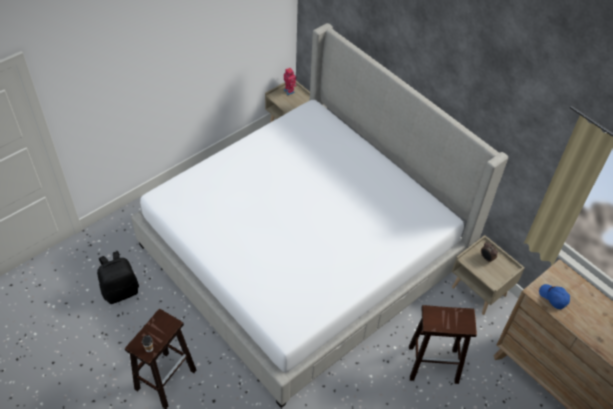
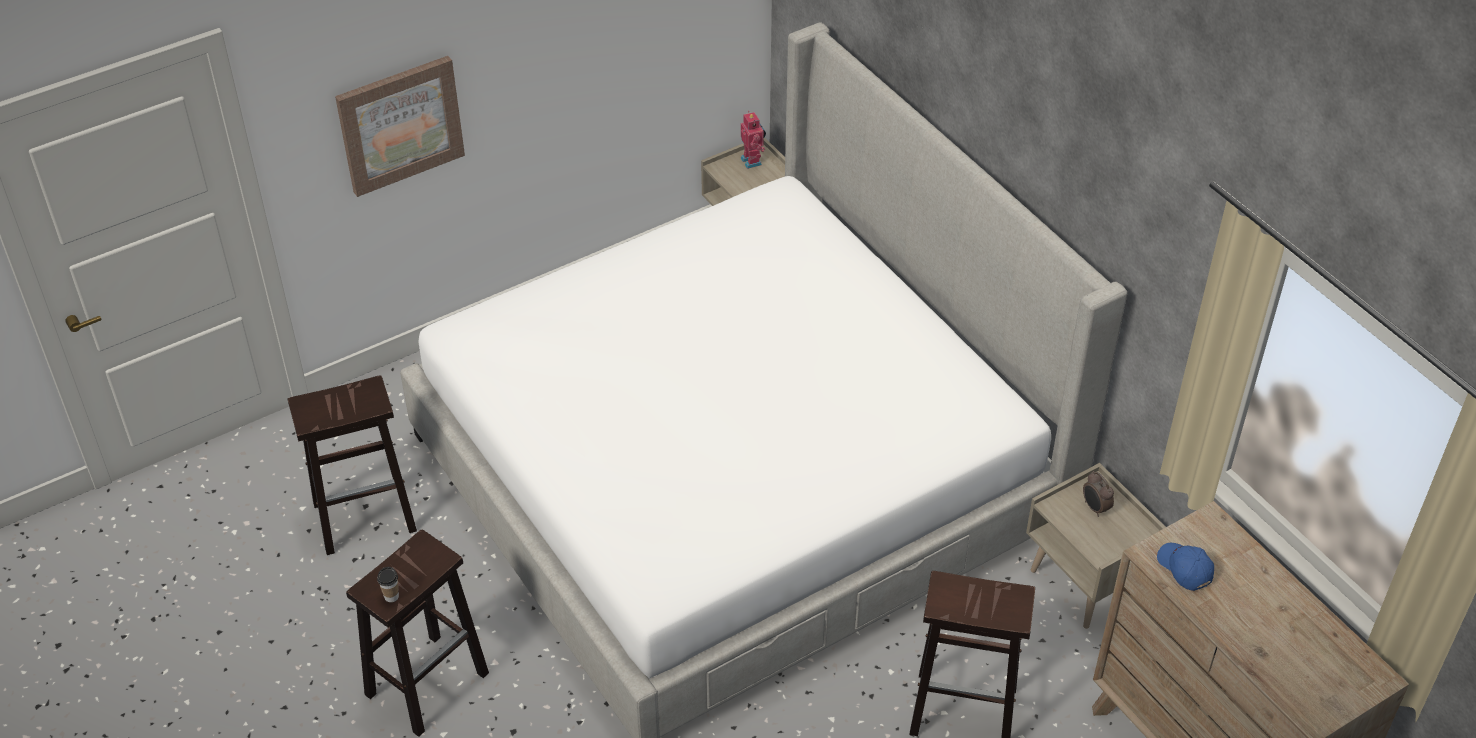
camera: 10 degrees right, 5 degrees down
(120, 91) = (400, 124): none -> picture
(121, 291) = (366, 516): black backpack -> brown stool

